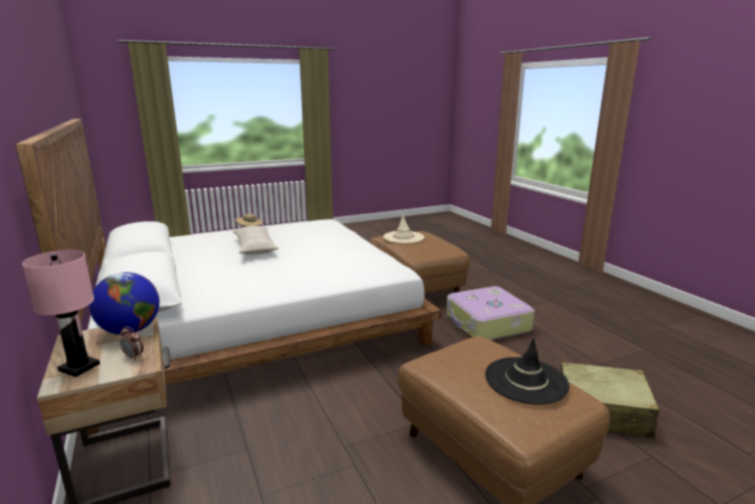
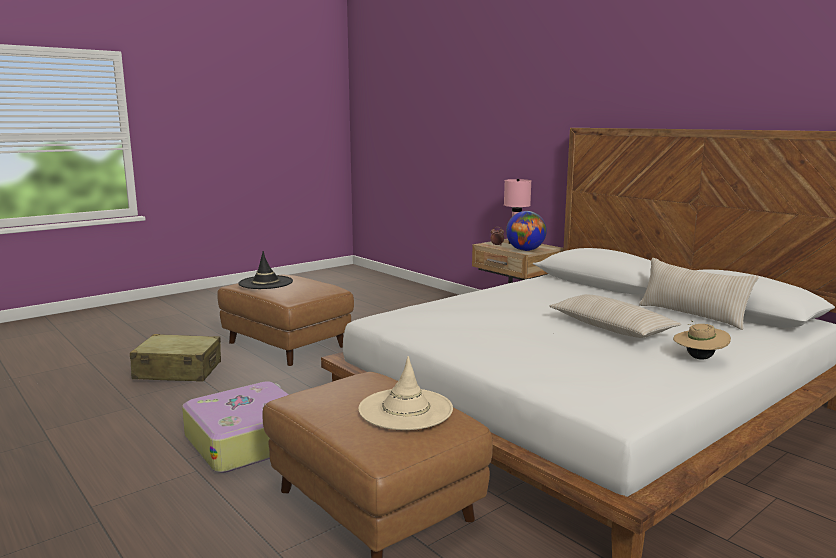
camera: 165 degrees right, 5 degrees down
(179, 253) = (692, 315): none -> beige pillow

